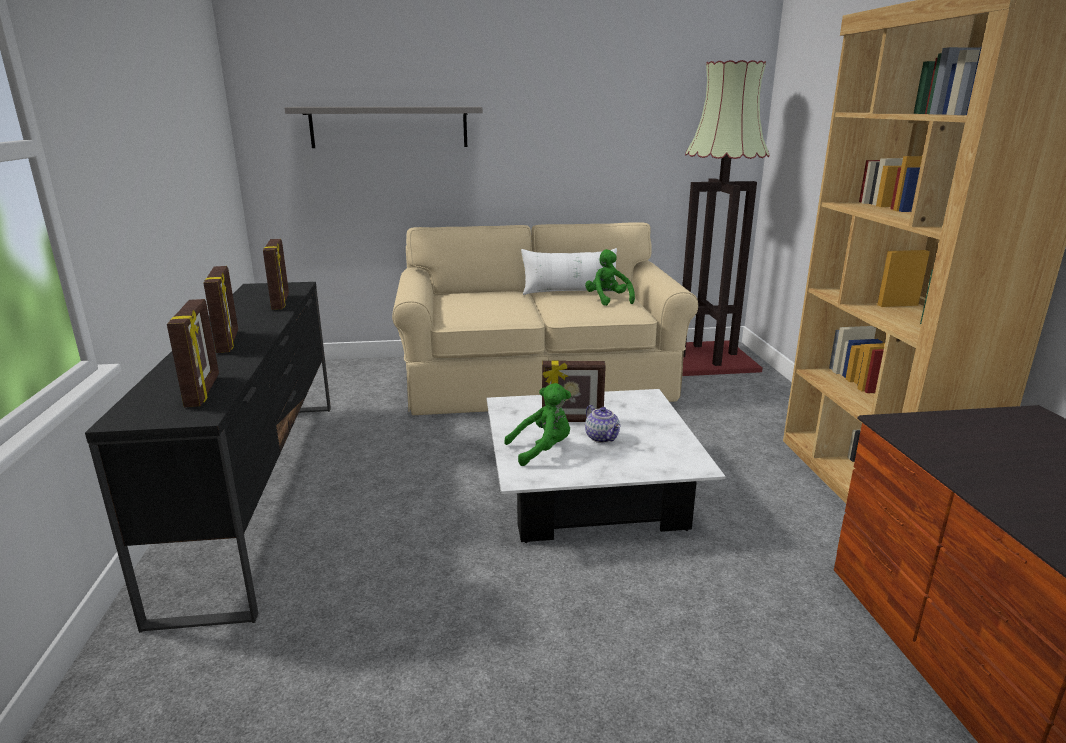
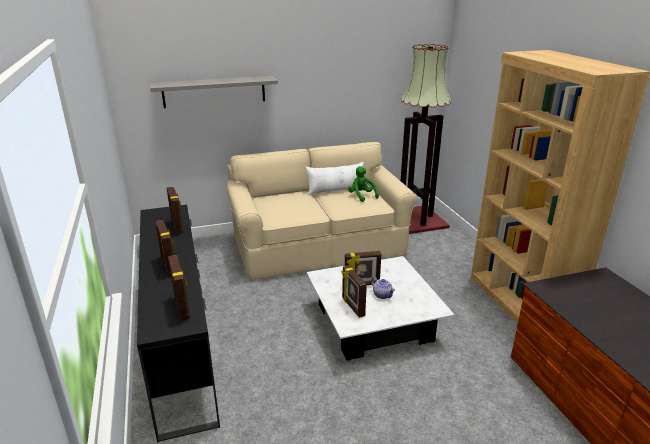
camera: 10 degrees left, 5 degrees up
(542, 450) = (352, 307): green plush toy -> picture frame

